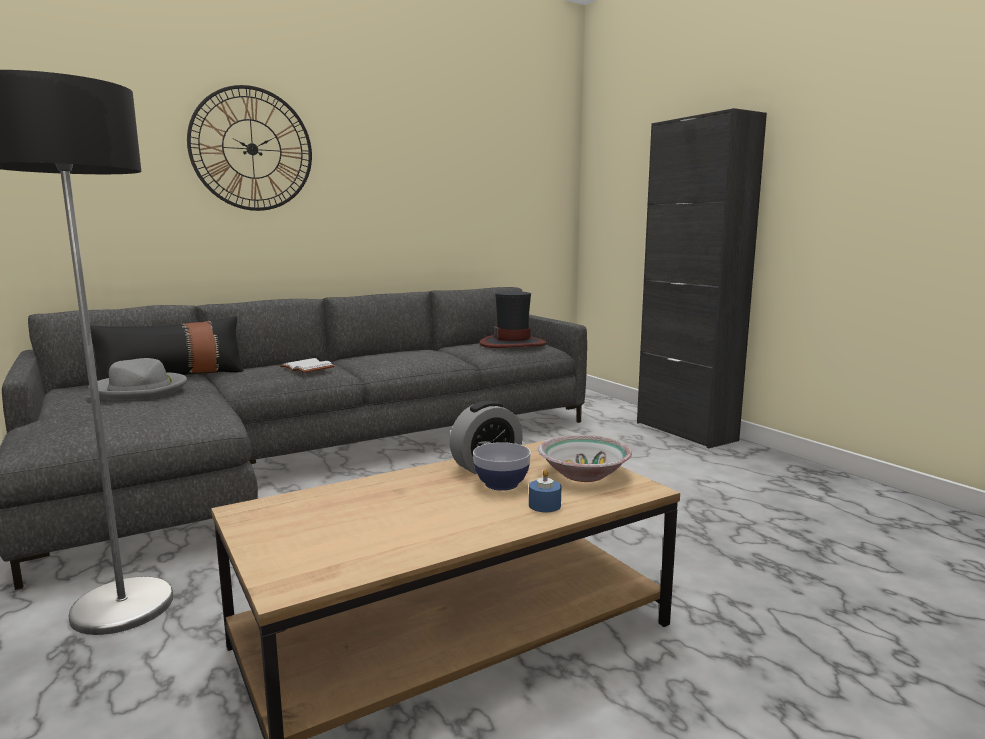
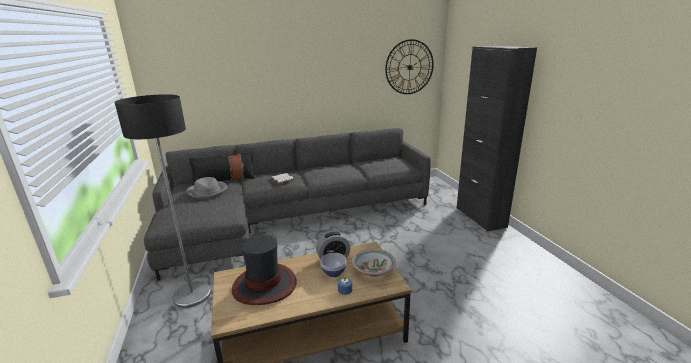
camera: 15 degrees right, 10 degrees up
(252, 149) = (260, 65): wall clock -> wall clock (409, 67)
(513, 344) = (391, 163): hat -> hat (265, 285)

